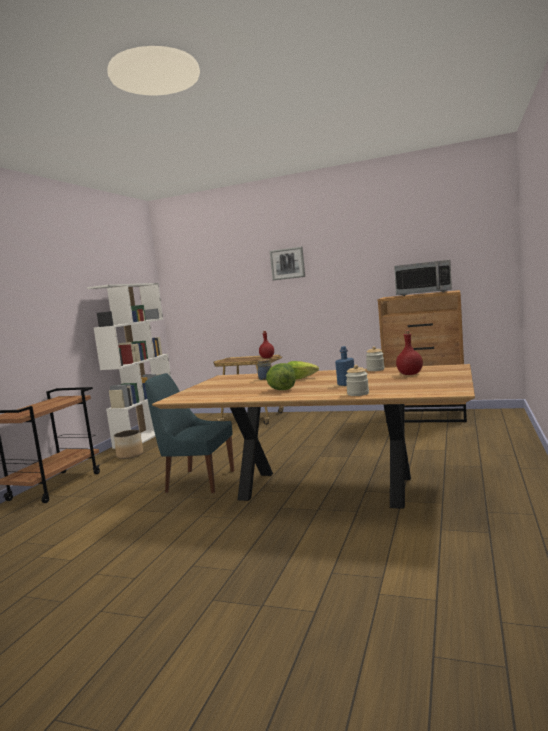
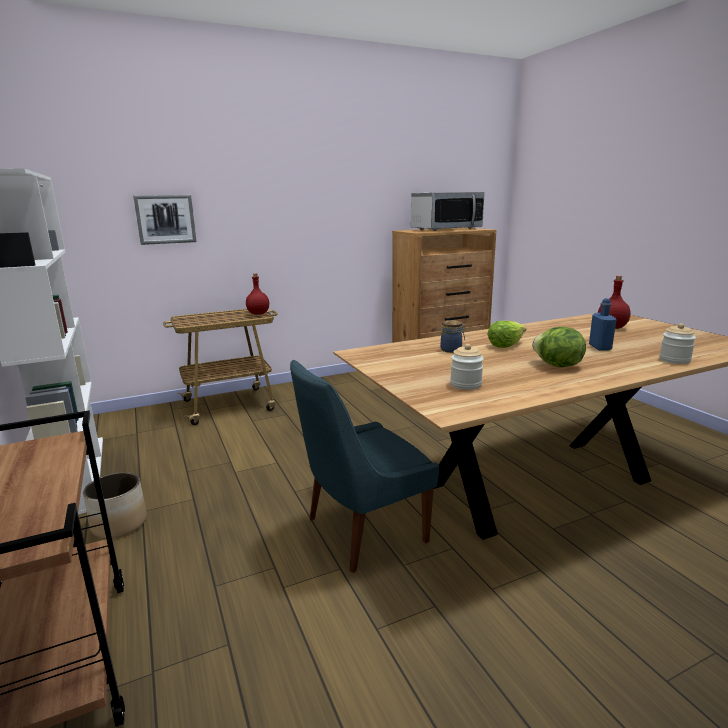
camera: 45 degrees left, 10 degrees up
(287, 263) = (268, 172): picture -> picture (165, 219)
(375, 370) = (547, 324): jar -> jar (465, 384)

